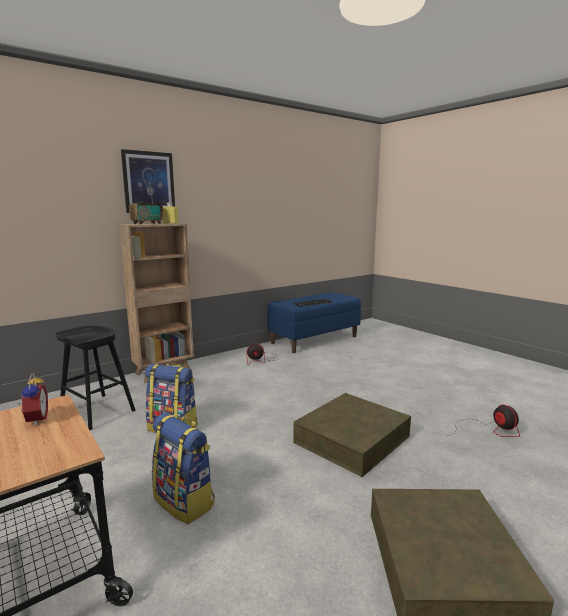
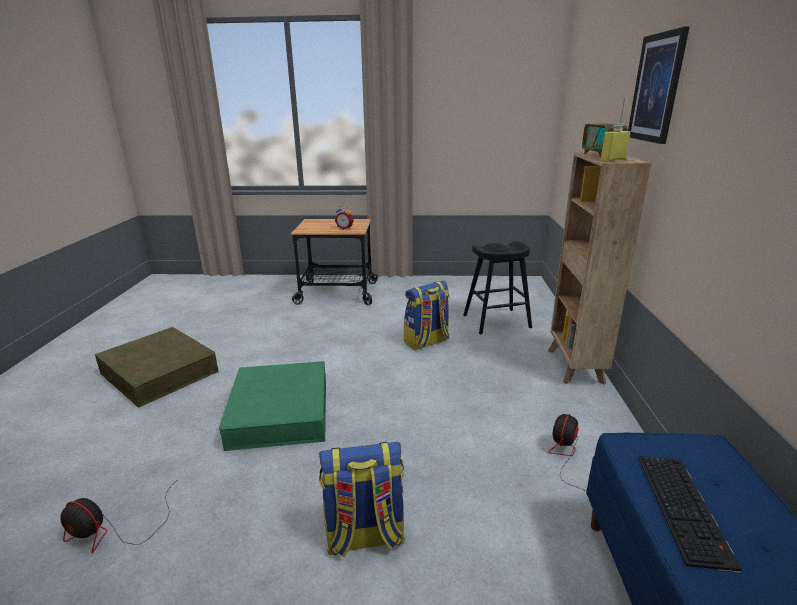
camera: 130 degrees right, 10 degrees up
(185, 502) = (332, 326): backpack -> backpack (364, 536)
(352, 439) = (280, 412): brown storage box -> green storage box

